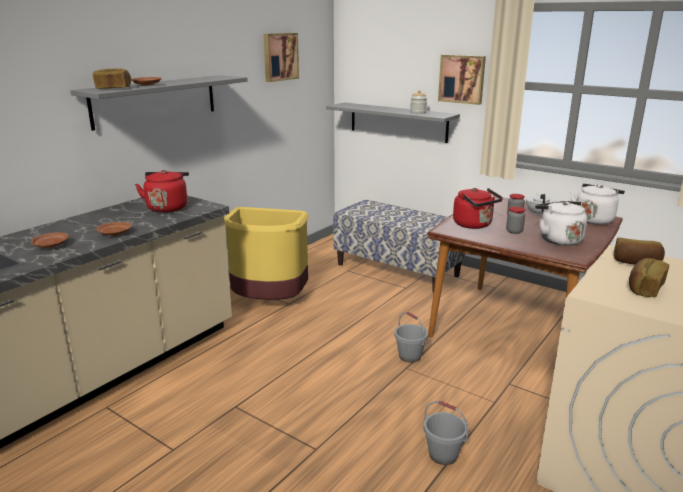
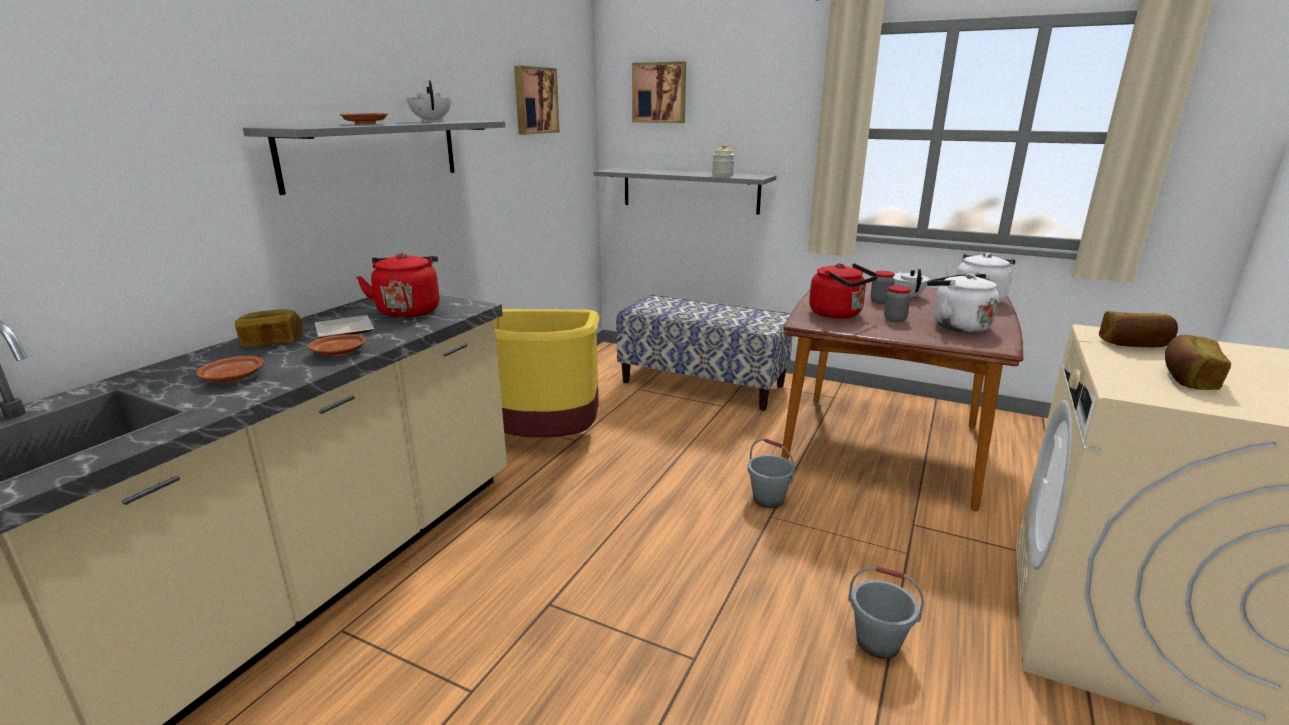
camera: 10 degrees left, 0 degrees up
(113, 88) = (314, 126): bread -> bread (272, 342)
(122, 218) = (342, 330): none -> plate
(195, 79) = (432, 121): none -> white teapot
(462, 79) = (779, 128): picture -> picture (659, 93)

